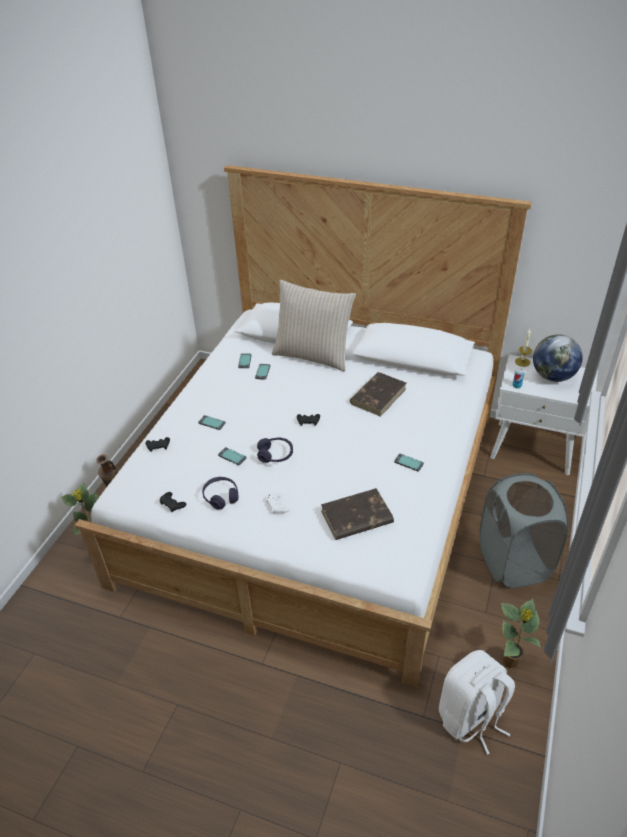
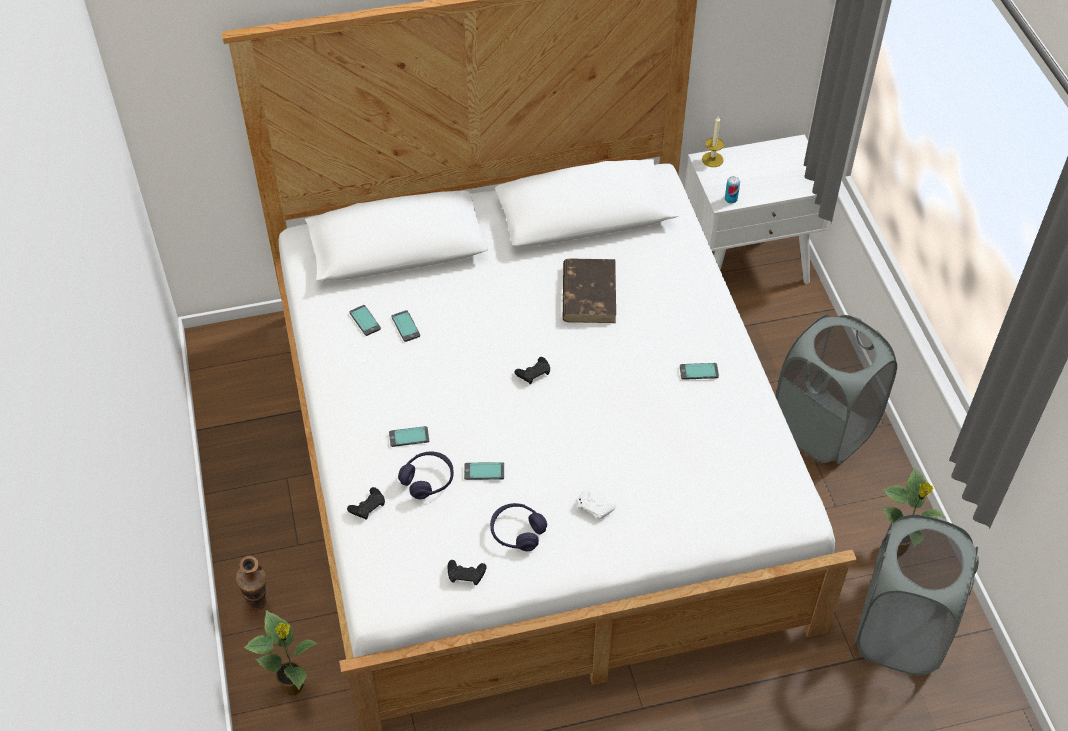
camera: 35 degrees left, 10 degrees up
(275, 454) = (535, 441): purple headphones -> purple headphones (427, 480)
(313, 355) = (451, 269): beige pillow -> none
(356, 517) = (697, 474): brown book -> none
(471, 717) = (900, 631): white backpack -> grey laundry basket
(552, 377) = (761, 167): globe -> none

